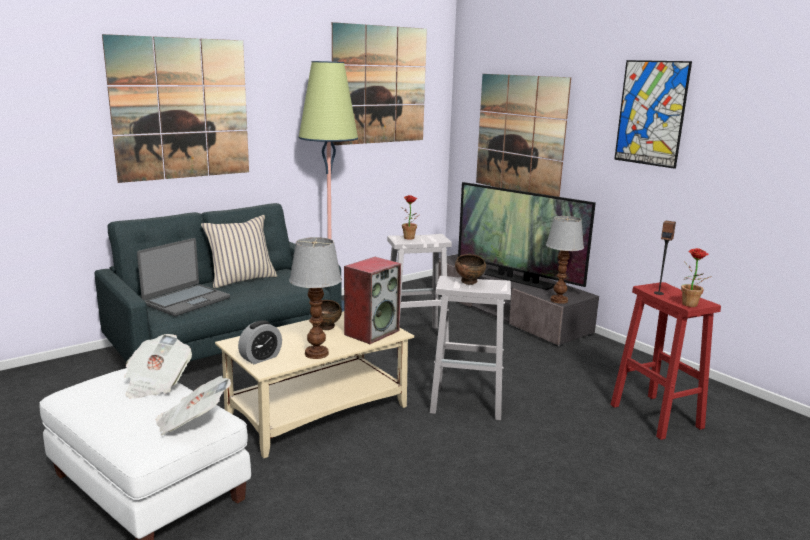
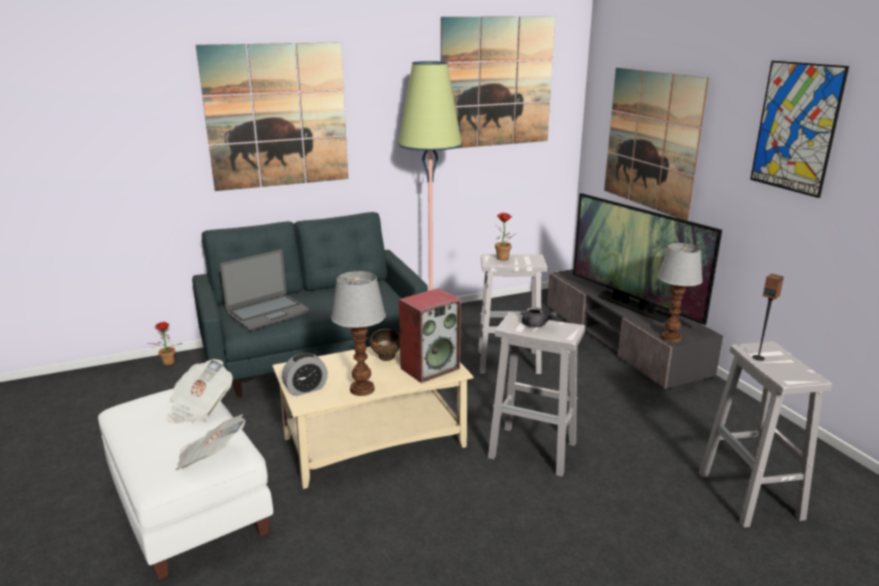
camera: 15 degrees right, 5 degrees up
(241, 279) = (331, 291): beige pillow -> none
(470, 283) = (536, 325): brown bowl -> grey teapot
(657, 417) = (751, 496): red stool -> white stool
(690, 305) = (790, 380): potted plant -> potted plant (167, 364)

